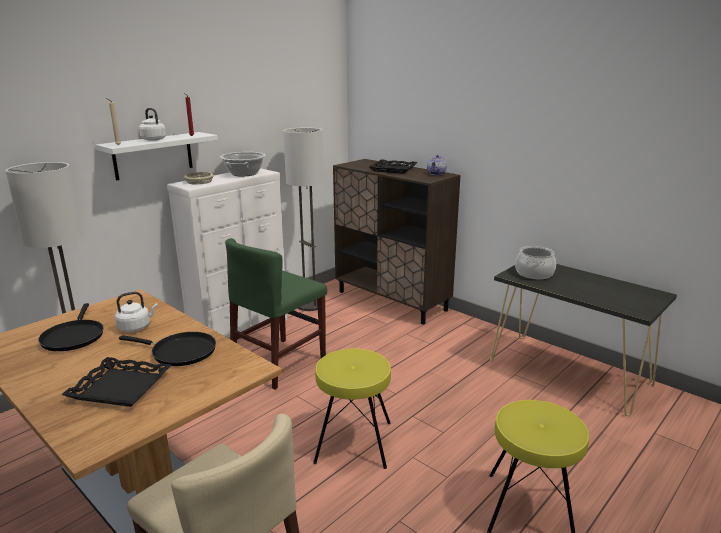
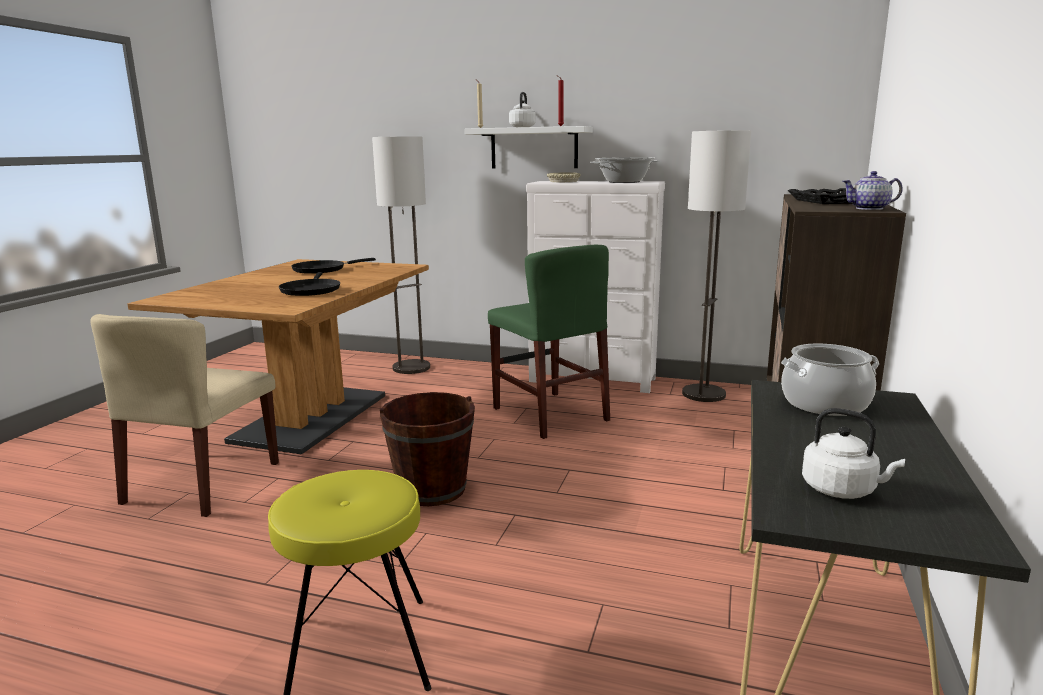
camera: 65 degrees right, 5 degrees down
(119, 388) = (244, 290): black tray -> none
(136, 327) = (350, 276): white kettle -> white kettle (842, 490)
(279, 362) = (549, 414): green chair -> green chair turned 135 degrees counterclockwise
(354, 441) = (432, 489): yellow stool -> brown bucket

